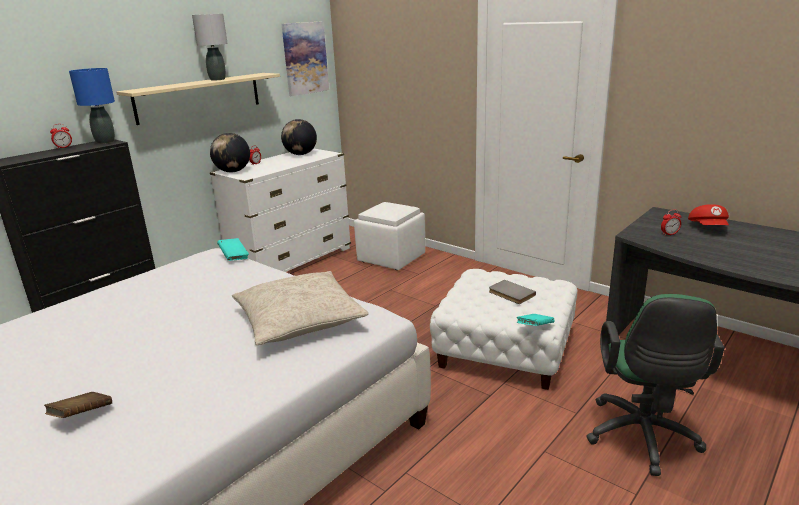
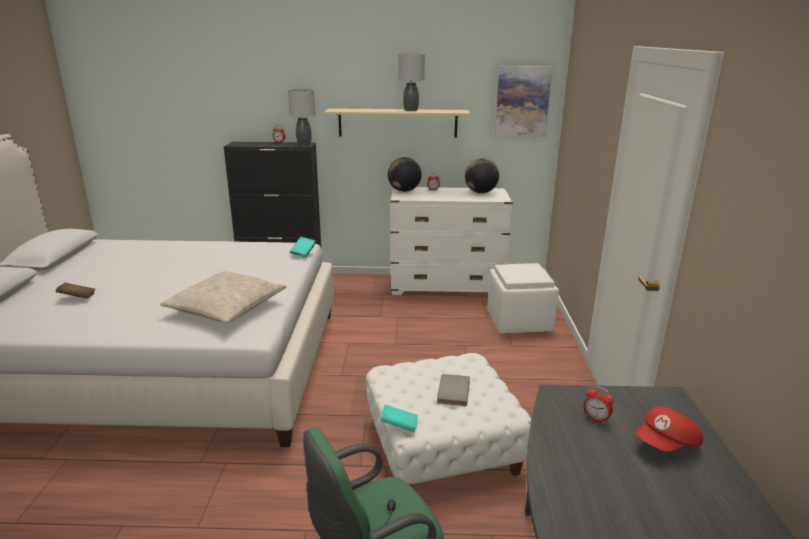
camera: 50 degrees right, 0 degrees up
(105, 142) = (304, 144): blue table lamp -> grey table lamp

